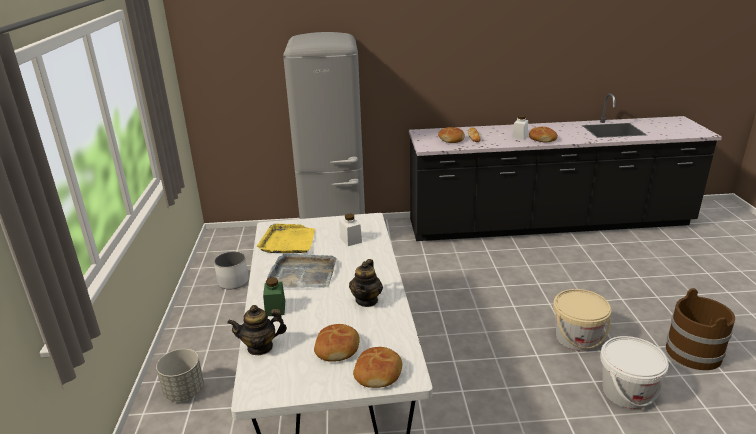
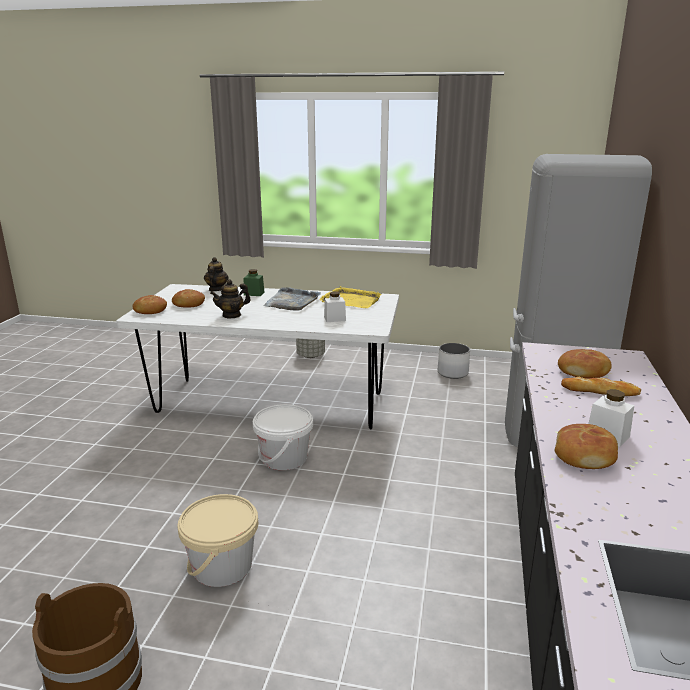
camera: 105 degrees right, 5 degrees down
(367, 300) = (232, 315): teapot -> teapot turned 60 degrees counterclockwise
(626, 392) = (110, 565): white bucket -> white bucket (284, 458)

